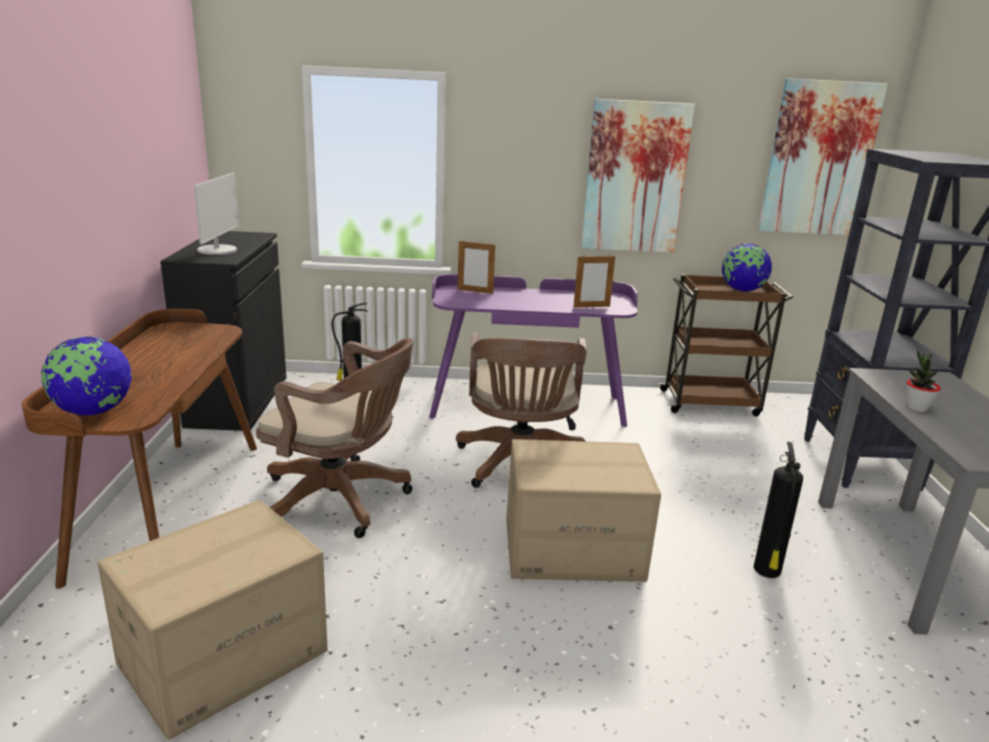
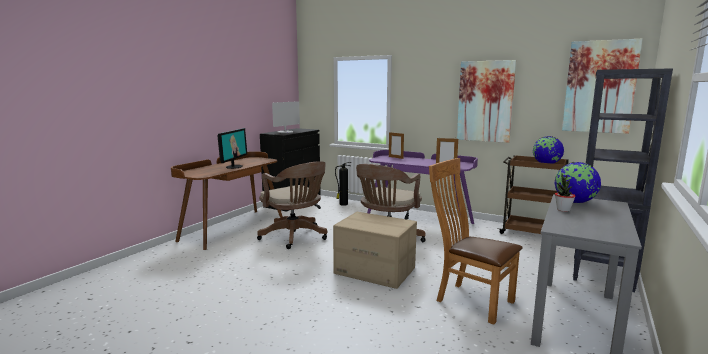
camera: 30 degrees right, 10 degrees down
(93, 412) = (193, 173): globe -> globe (574, 202)
(168, 368) = (234, 166): none -> monitor
(223, 656) = (202, 270): cardboard box -> none
(767, 571) = (470, 300): fire extinguisher -> brown chair

